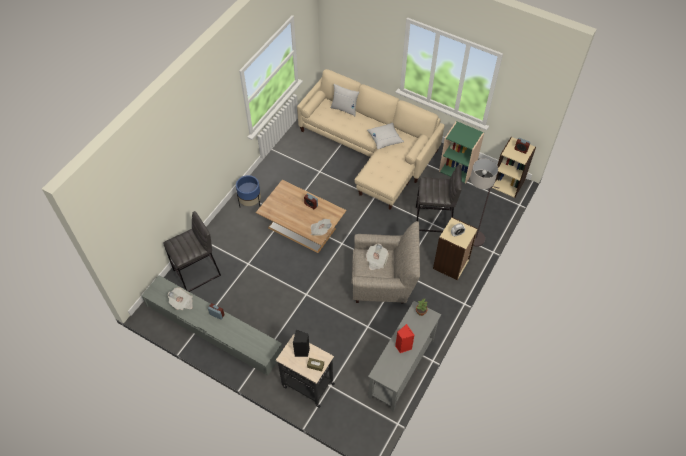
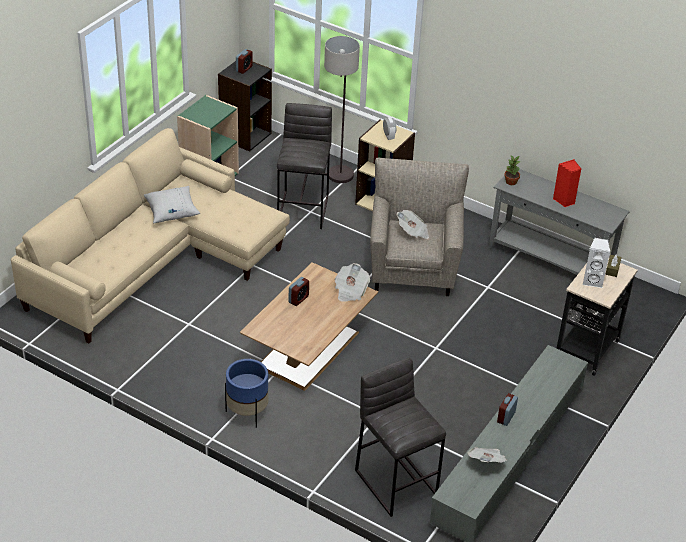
camera: 90 degrees left, 15 degrees down
(302, 351) = (593, 281): black speaker -> white speaker
(344, 109) = (92, 251): grey pillow -> none
(508, 184) = (245, 136): beige bookcase -> black bookcase

